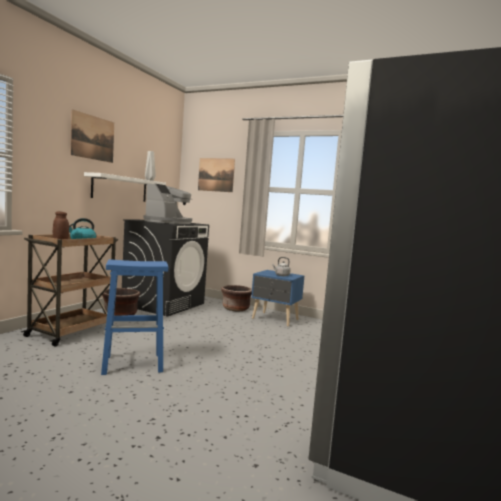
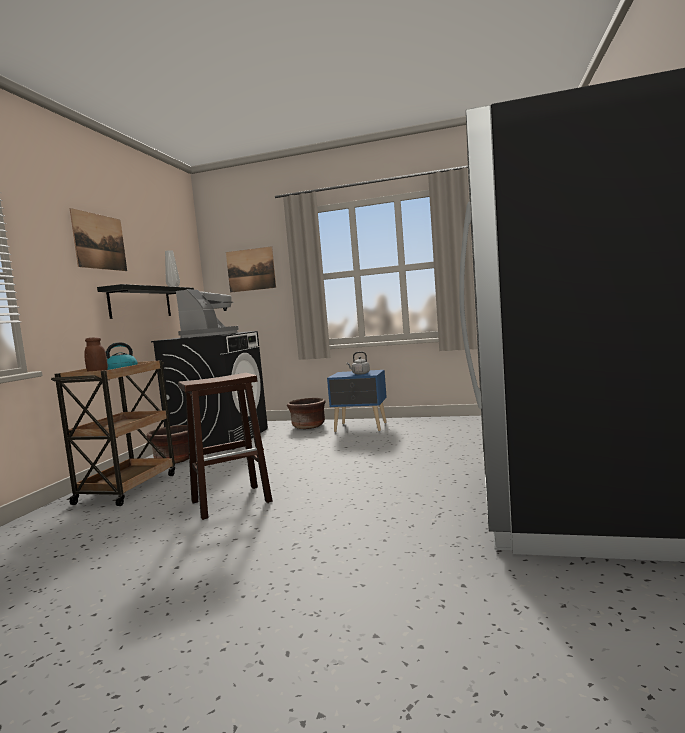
camera: 10 degrees left, 0 degrees up
(120, 188) = (140, 303): white shelf -> black shelf
(134, 363) = (232, 501): blue stool -> brown stool

